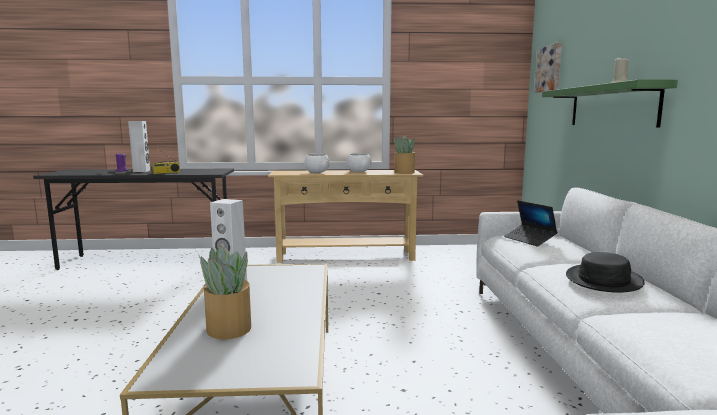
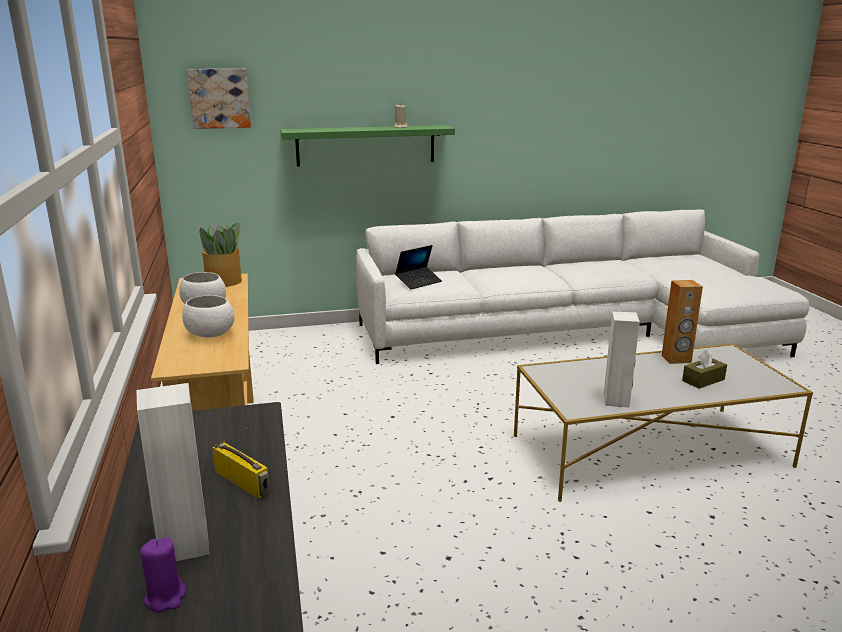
camera: 100 degrees left, 10 degrees up
(228, 329) = (703, 380): potted plant -> brown tissue box
(294, 328) = (676, 359): none -> brown speaker
(604, 280) = (523, 272): black hat -> none

